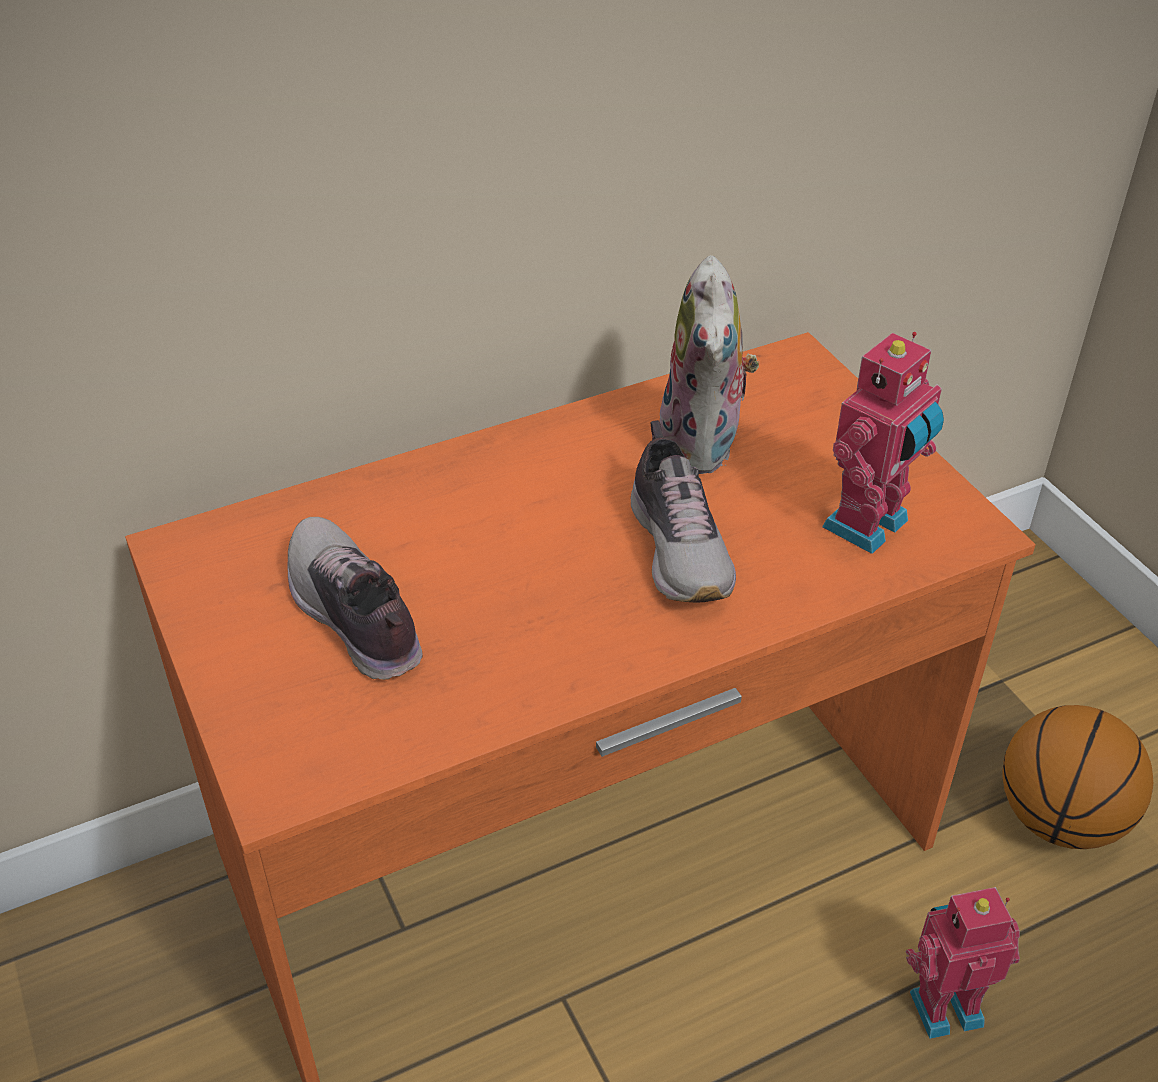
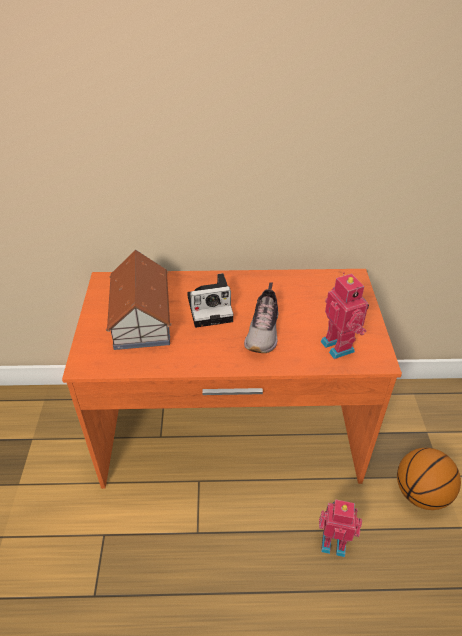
camera: 25 degrees right, 0 degrees up
(353, 616) = (141, 319): shoe -> toy house
(517, 531) = (211, 308): none -> camera
(704, 446) = (297, 298): plush toy -> none
(870, 526) = (339, 346): toy robot -> toy robot turned 90 degrees counterclockwise

